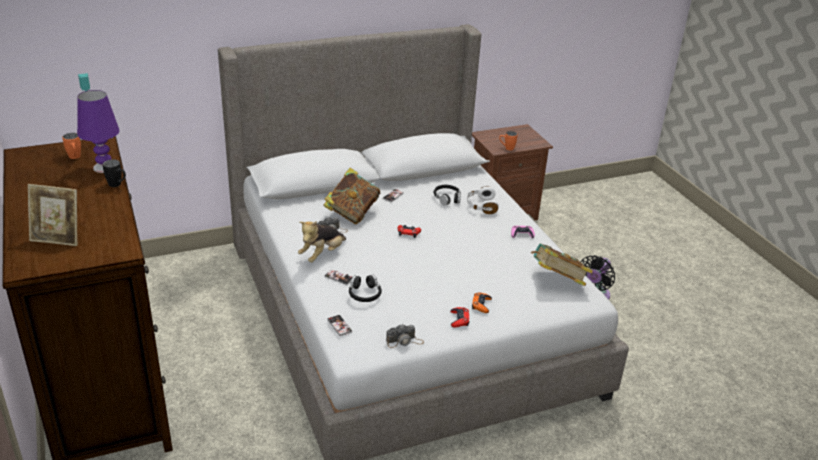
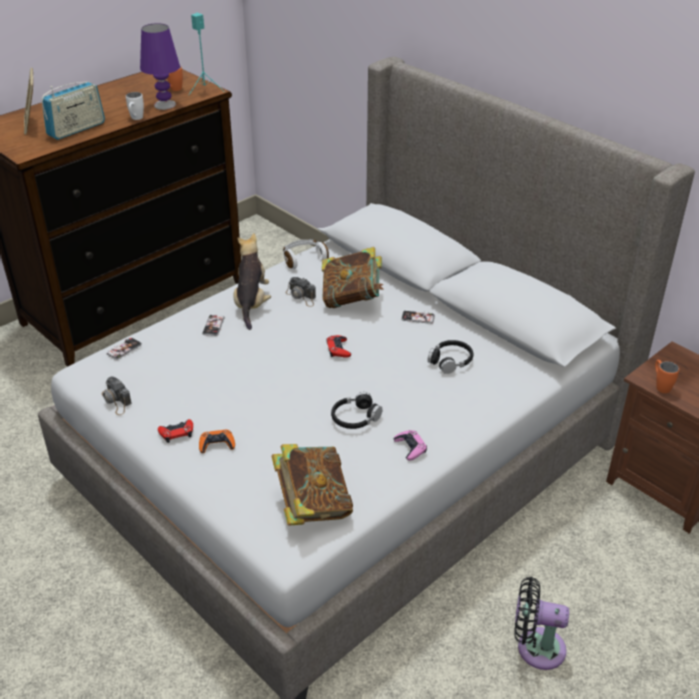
camera: 70 degrees right, 5 degrees up
(102, 217) = (76, 129): none -> radio
(118, 185) = (136, 119): black mug -> white mug
(322, 254) = (251, 303): plush toy -> plush toy turned 75 degrees clockwise
(364, 294) = (186, 349): black headphones -> black headphones (355, 418)
(481, 206) = (456, 394): white headphones -> white headphones (304, 259)

